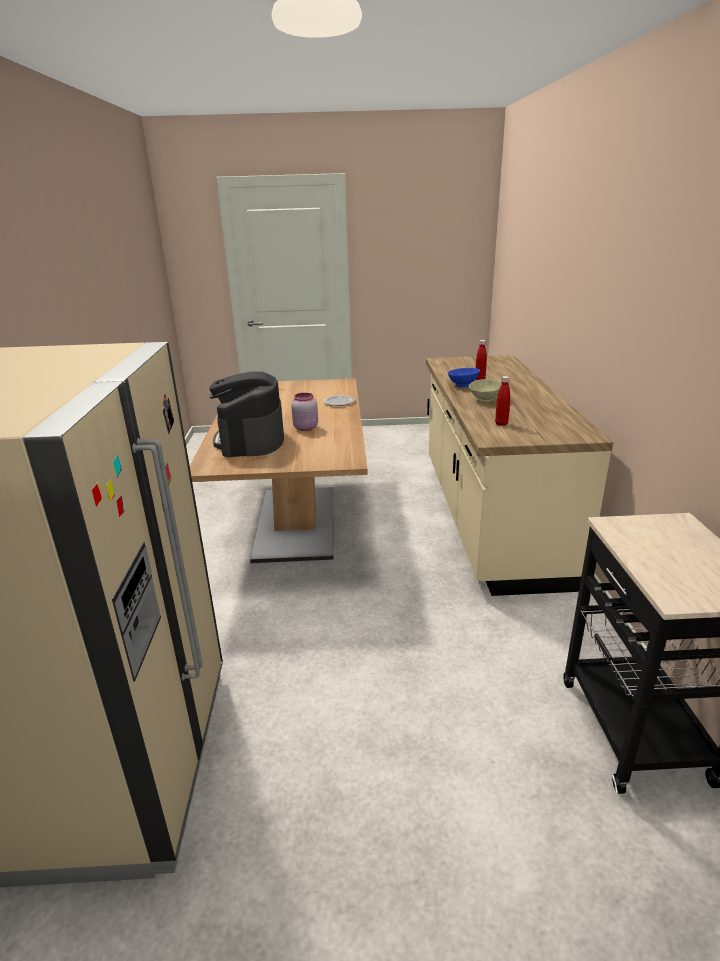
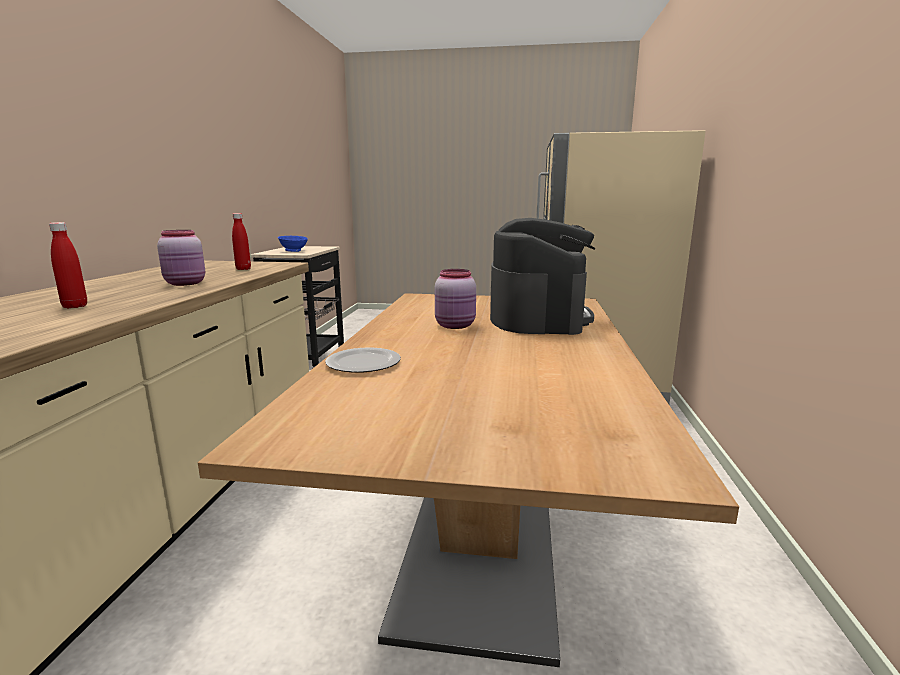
camera: 170 degrees left, 10 degrees down
(462, 385) = (144, 299): blue bowl -> blue bowl (293, 251)
(484, 400) = (186, 283): beige bowl -> pink jar

